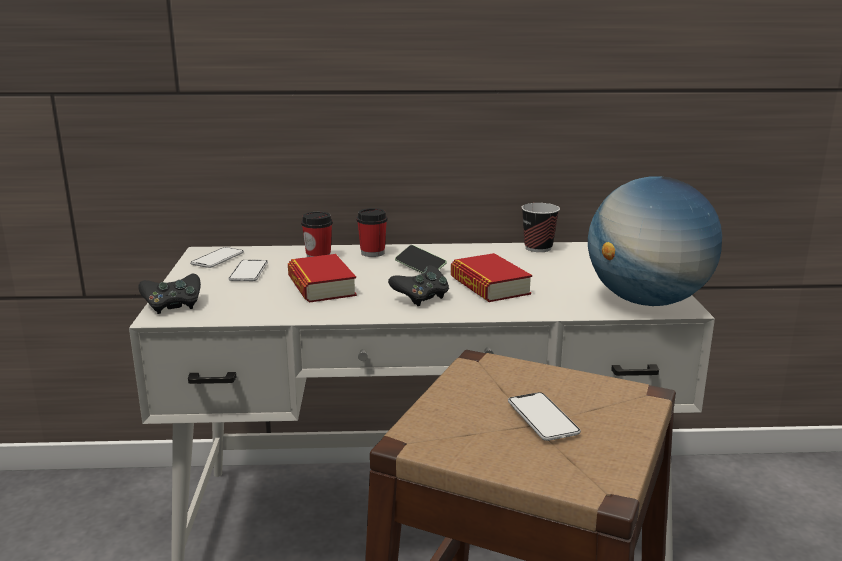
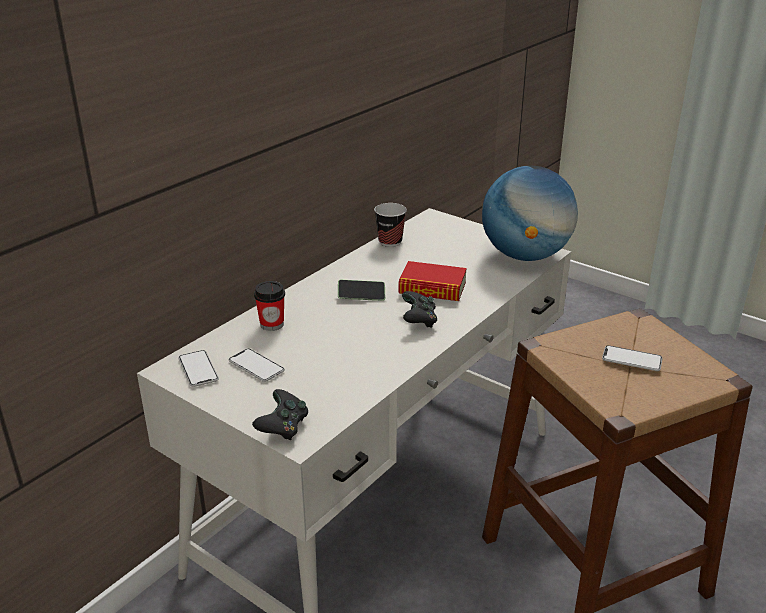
camera: 50 degrees left, 10 degrees up
(321, 286) = (339, 347): book -> none
(372, 253) = (300, 300): cup -> none

